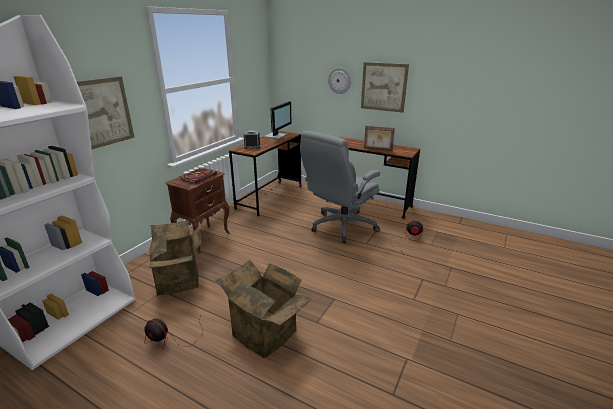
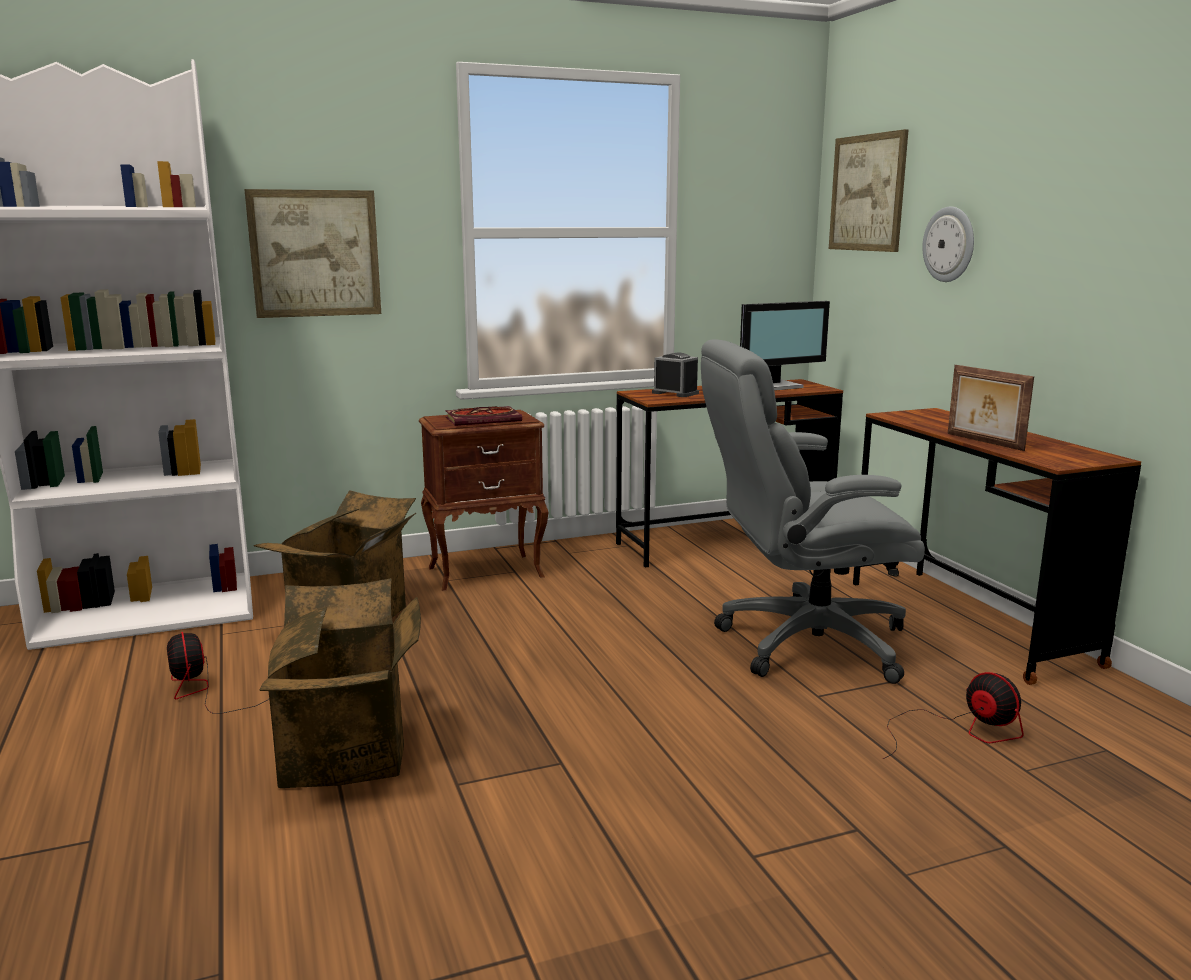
camera: 40 degrees right, 10 degrees down
(383, 87) = (1053, 258): picture -> picture (867, 193)

